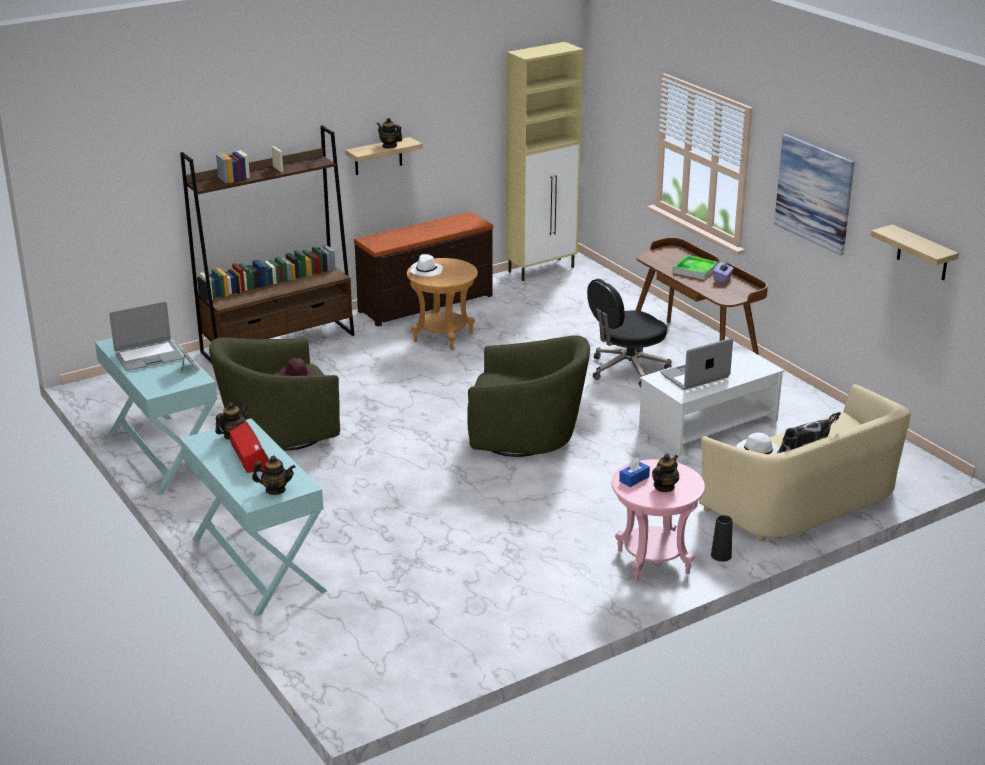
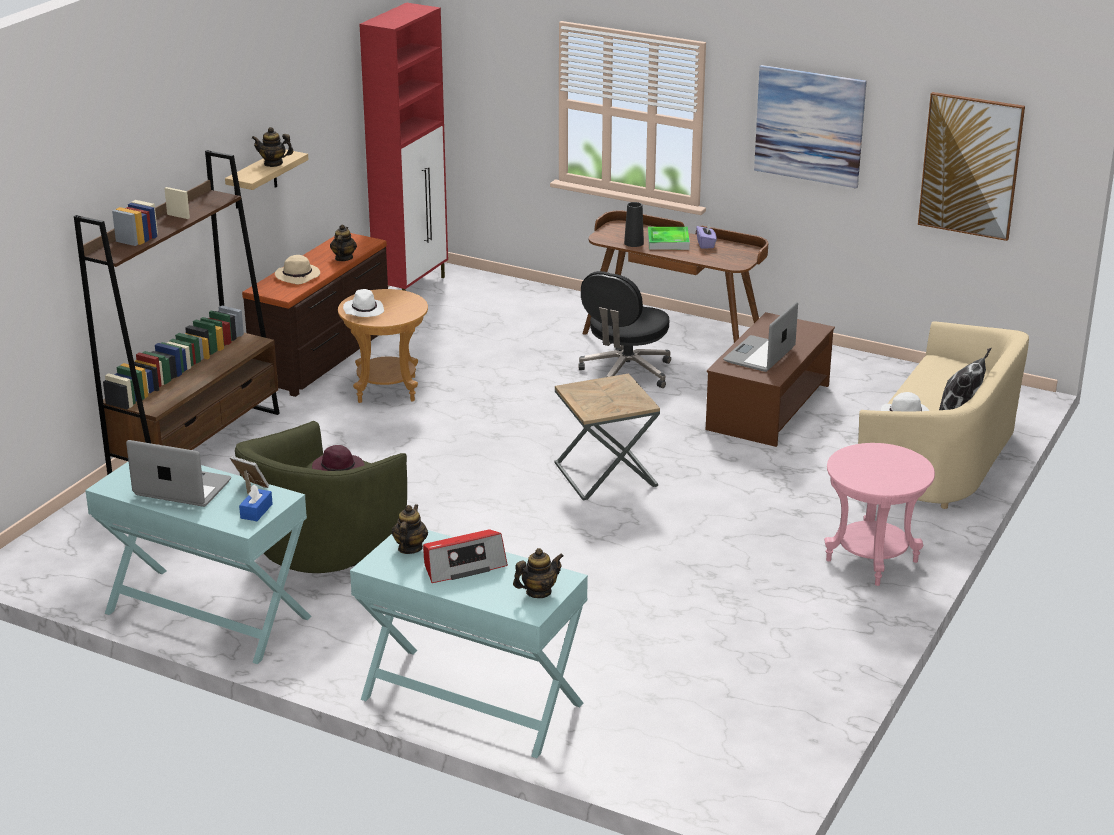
camera: 30 degrees left, 0 degrees up
(148, 356) = (182, 488): laptop -> laptop turned 105 degrees counterclockwise
(251, 457) = (463, 566): radio -> radio turned 120 degrees clockwise
(402, 236) = (298, 276): none -> beige hat
(526, 439) = (605, 475): green armchair -> brown side table
(542, 269) = (412, 287): beige cabinet -> red cabinet
(634, 479) = (854, 471): blue tissue box -> blue tissue box (256, 511)
(664, 487) = (892, 471): teapot -> teapot (343, 258)
(707, 424) = (768, 407): white coffee table -> brown coffee table
(721, 555) = (926, 534): black vase -> black vase (634, 243)
(922, 253) = (970, 166): shelf -> picture

